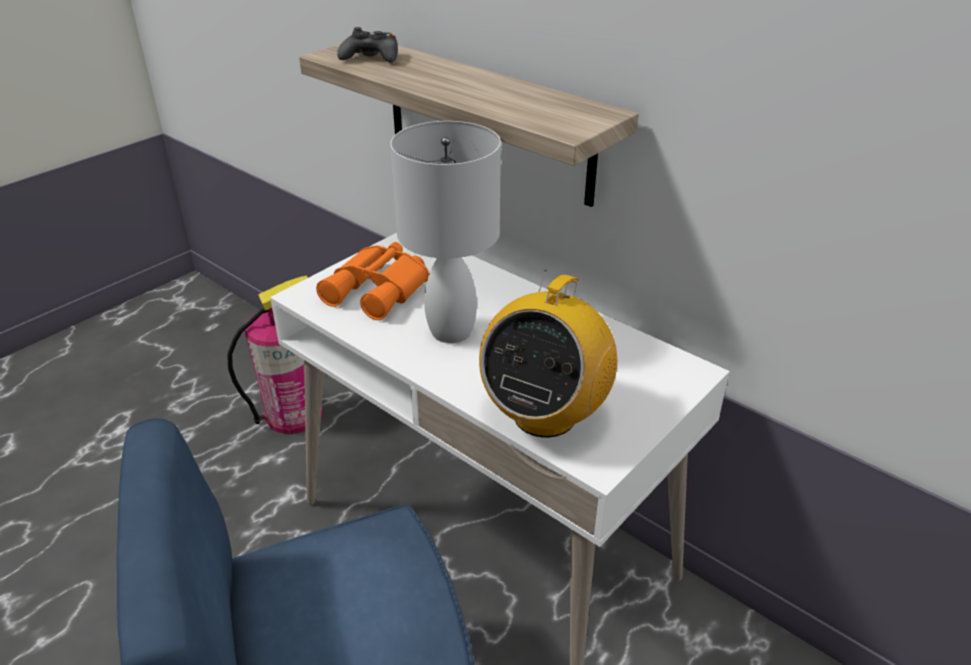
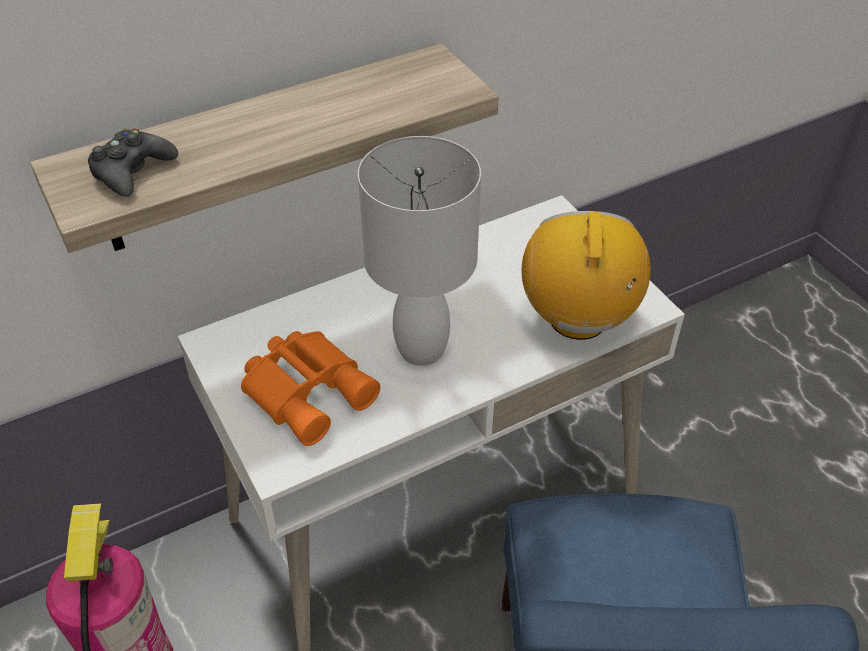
camera: 70 degrees left, 10 degrees up
(544, 415) = (578, 319): radio -> radio turned 135 degrees counterclockwise

